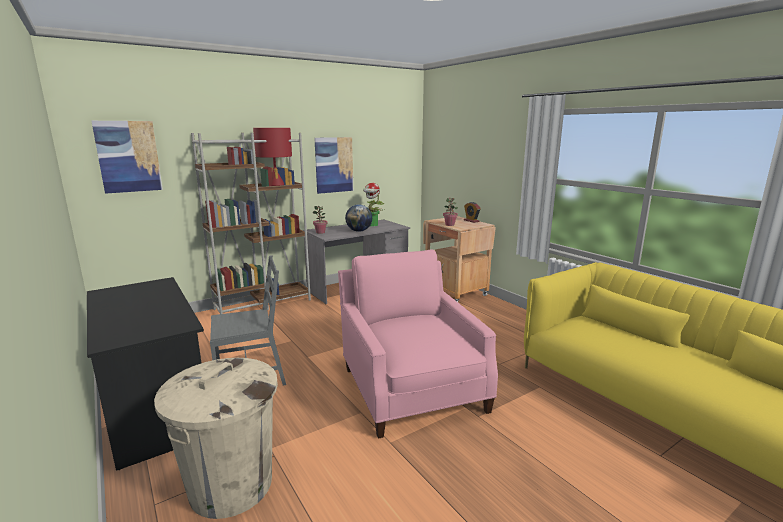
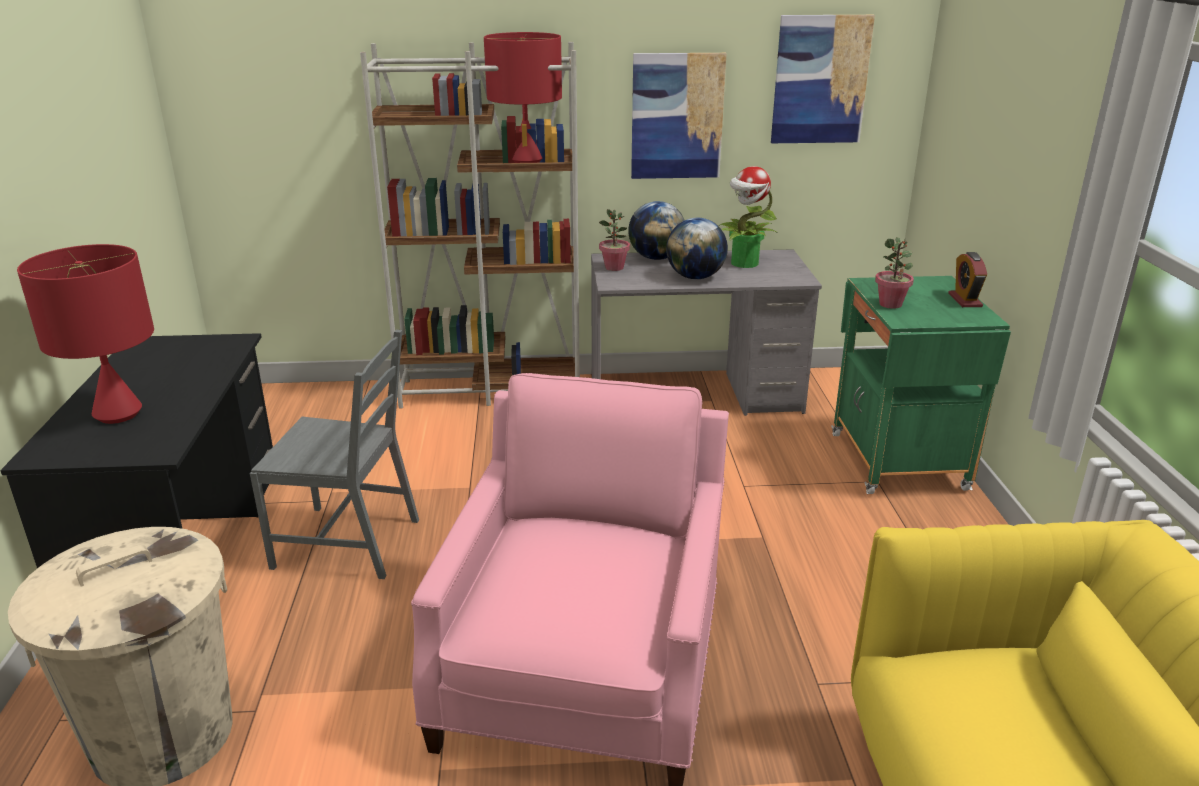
camera: 30 degrees right, 10 degrees up
(128, 156) = (264, 88): picture -> picture (820, 80)
(134, 319) = (118, 415): none -> red table lamp
(334, 228) = (656, 258): none -> globe
(456, 293) = (898, 464): brown cart -> green cart

